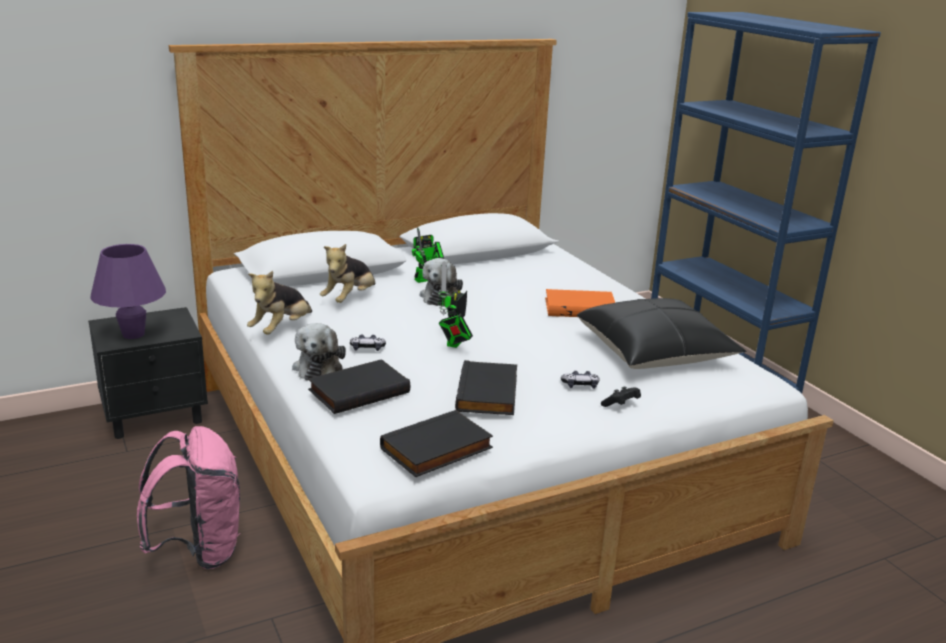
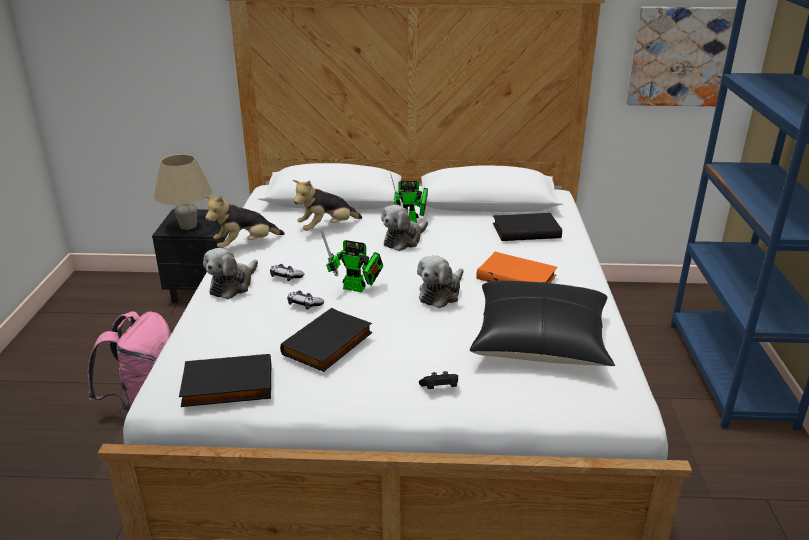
camera: 30 degrees right, 5 degrees up
(133, 334) = (188, 226): purple table lamp -> beige table lamp
(358, 390) = (231, 314): black book -> black book (526, 230)
(454, 344) = (357, 289): toy robot -> toy robot turned 120 degrees counterclockwise
(531, 334) = (441, 293): none -> plush toy
(580, 385) = (424, 357): game controller -> game controller (304, 304)
(614, 93) = (681, 56): none -> picture

